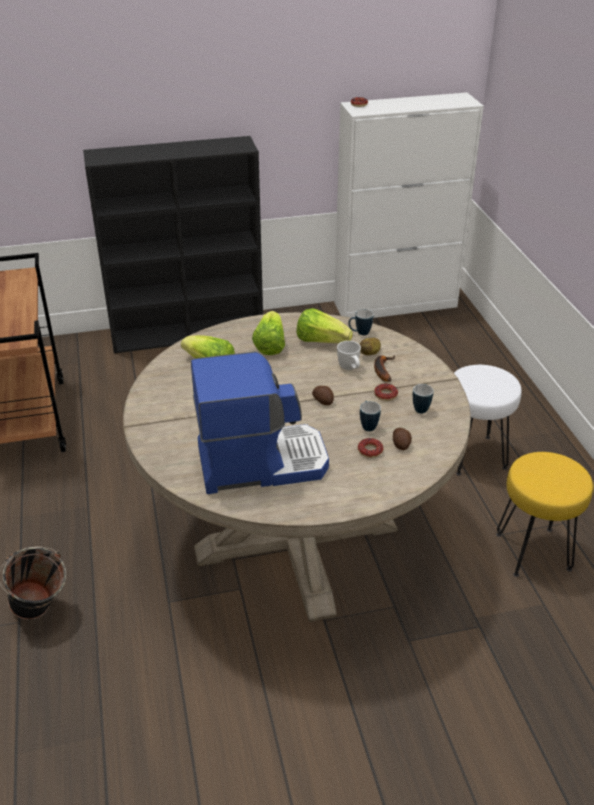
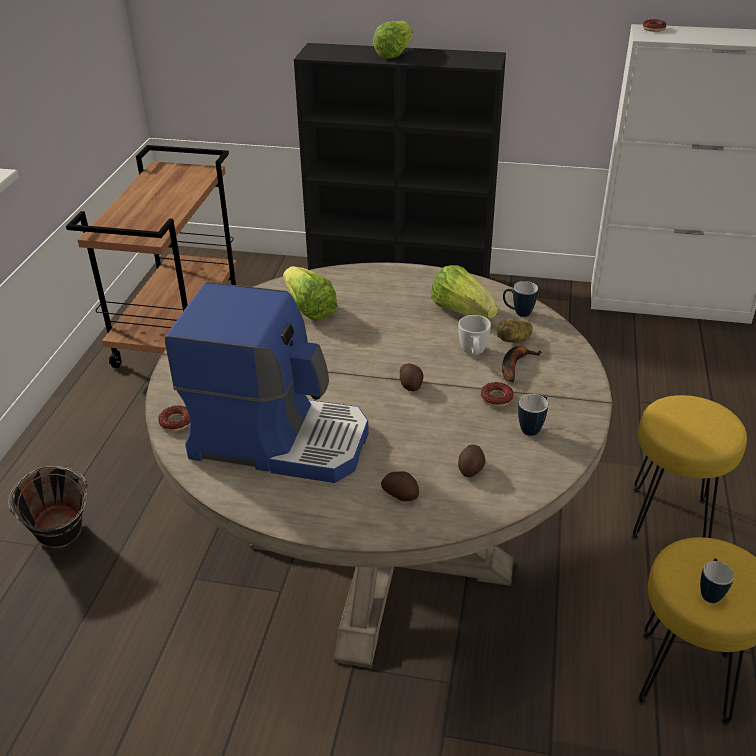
camera: 25 degrees right, 0 degrees up
(270, 345) = (396, 301): lettuce -> lettuce (394, 54)
(368, 425) = (445, 431): mug -> mug (710, 592)
(368, 473) = (400, 493): none -> potato
(370, 451) = (424, 465): donut -> donut (176, 422)
(474, 455) = (670, 519): white stool -> yellow stool

